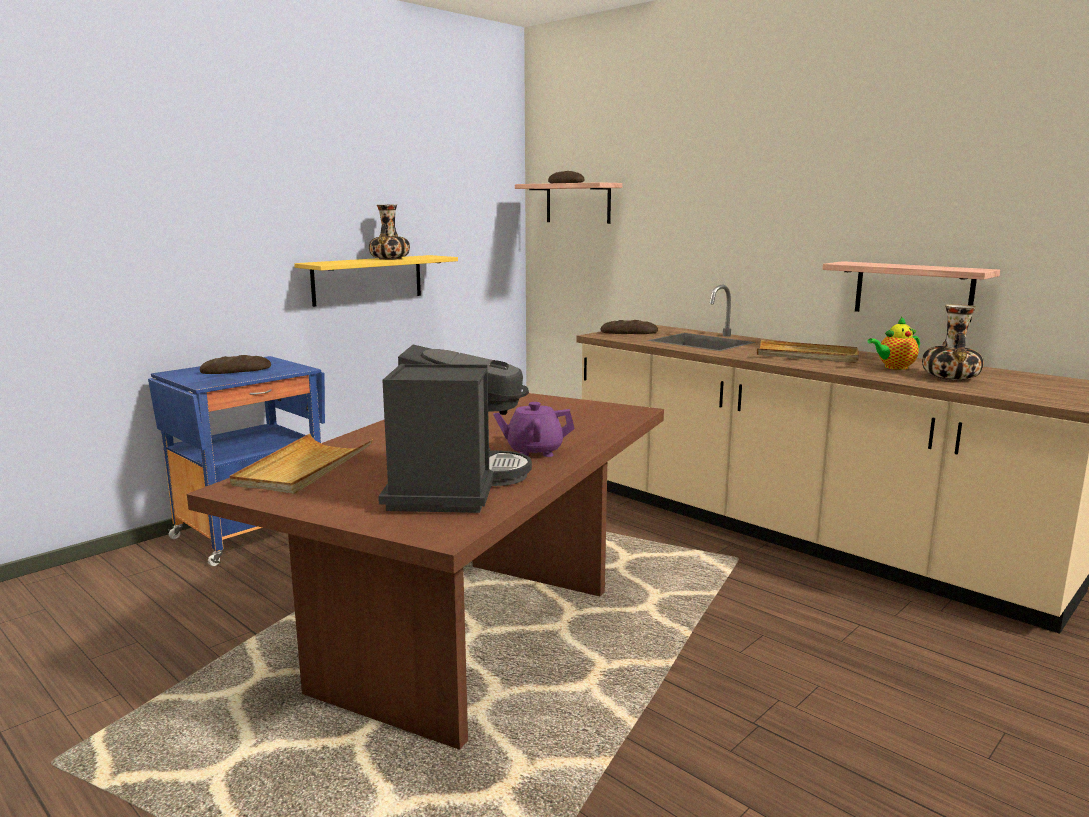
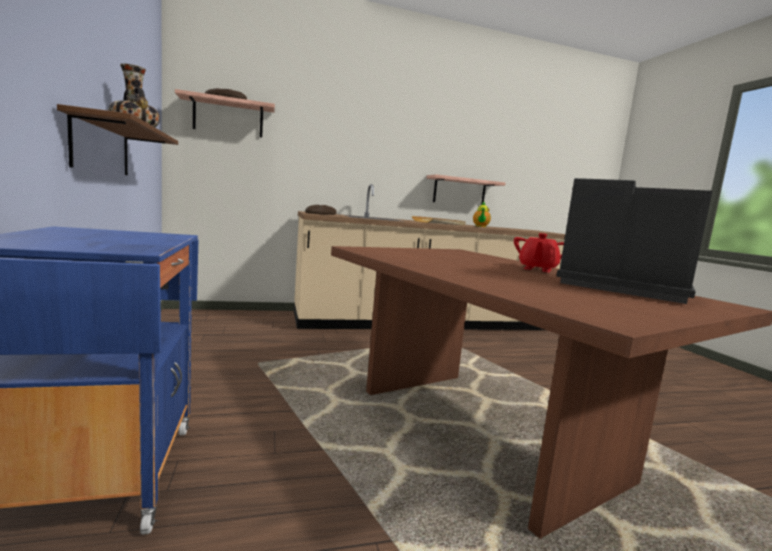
camera: 60 degrees left, 5 degrees down
(236, 370) = (96, 238): bread -> none
(304, 468) = (549, 299): beige tray -> none
(368, 279) = (101, 147): yellow shelf -> brown shelf
(534, 451) = (537, 269): purple teapot -> red teapot
(950, 377) = (506, 228): vase -> none

